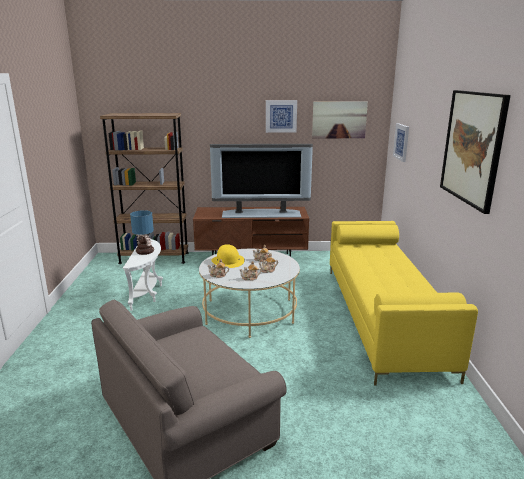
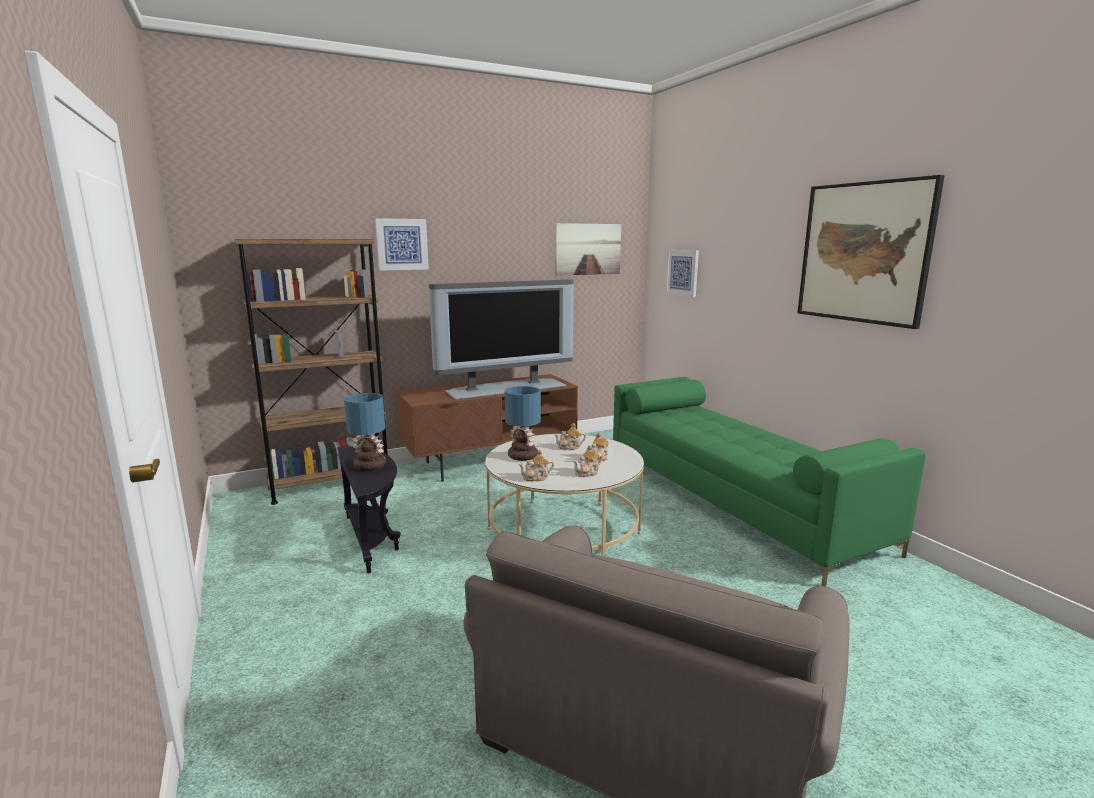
camera: 25 degrees left, 5 degrees down
(148, 293) = (372, 539): white side table -> black side table
(228, 261) = (524, 456): yellow hat -> table lamp
(281, 116) = (514, 244): picture -> picture (402, 244)
(383, 317) = (735, 500): yellow sofa -> green sofa

